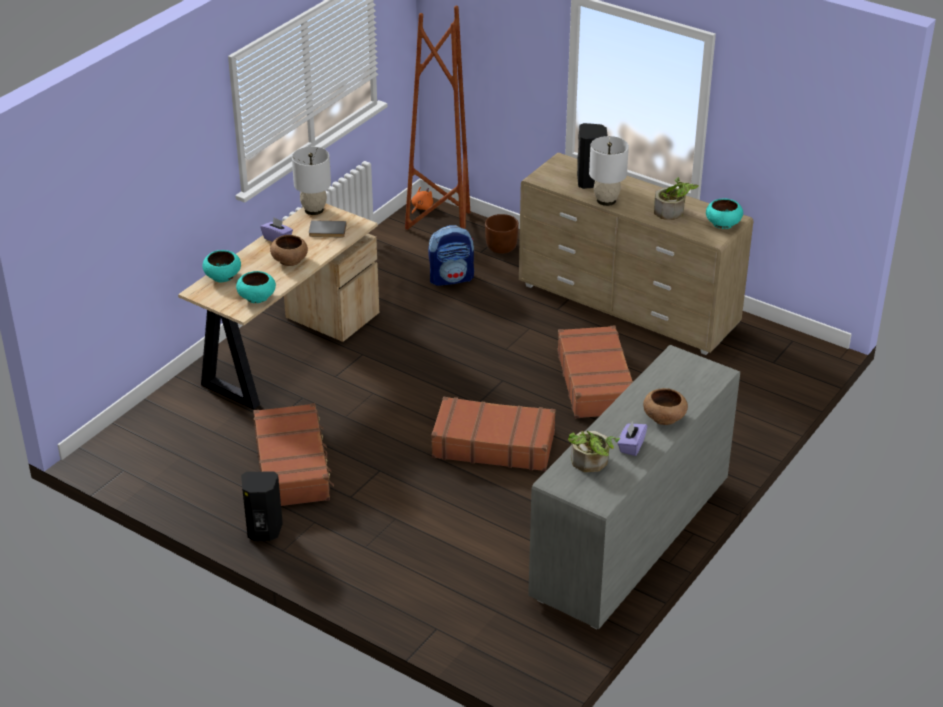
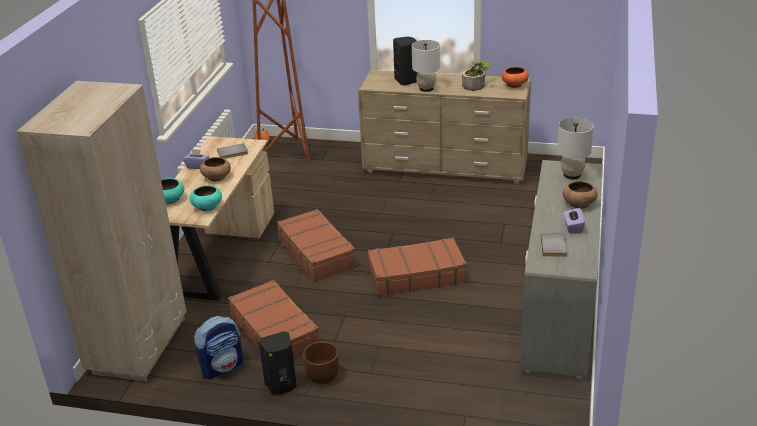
camera: 20 degrees left, 5 degrees down
(142, 438) = (139, 345): none -> beige wardrobe
(314, 210) = (213, 142): white table lamp -> white table lamp (572, 175)
(451, 278) = (312, 180): backpack -> backpack (222, 367)
(501, 247) = (334, 153): brown planter -> brown planter (323, 376)
(590, 464) = (554, 246): potted plant -> grey book
(595, 382) = (458, 218): brown suitcase -> brown suitcase (317, 253)
(722, 223) = (514, 85): turquoise bowl -> orange bowl

